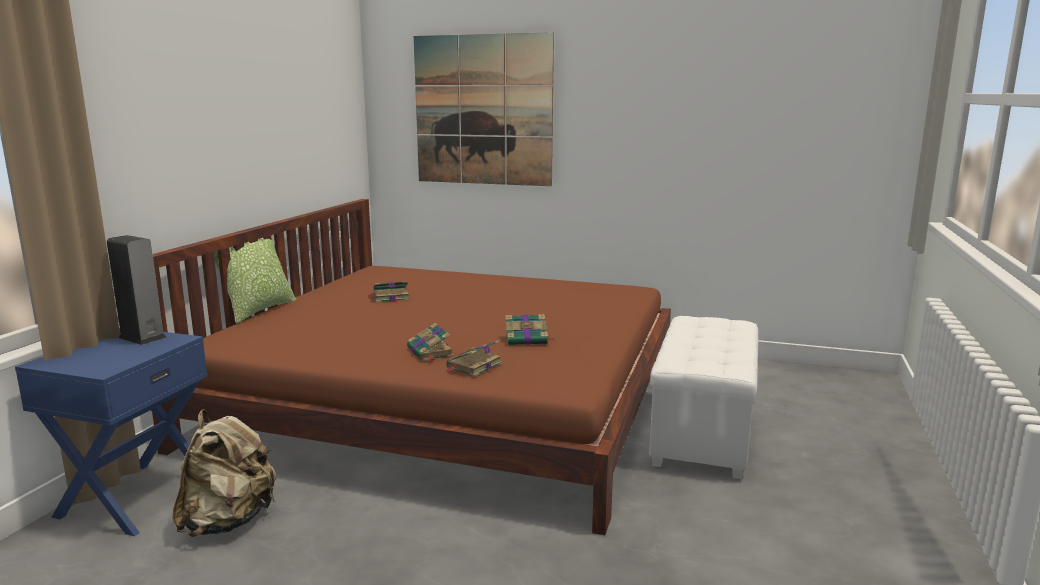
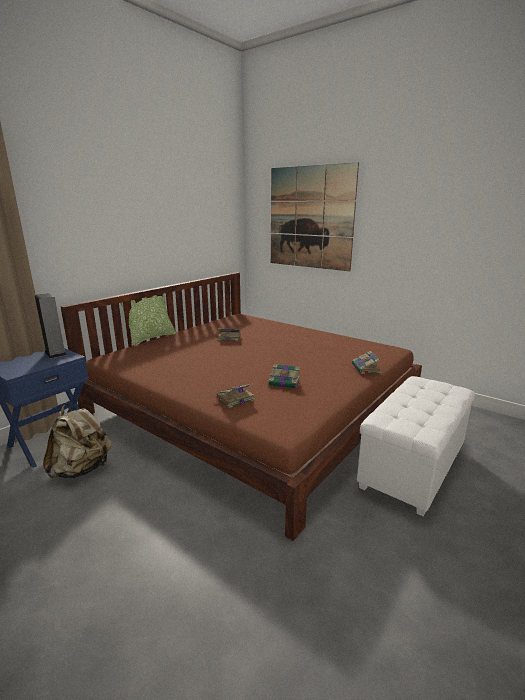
camera: 20 degrees right, 5 degrees up
(430, 352) = (217, 383): book -> book (366, 369)

